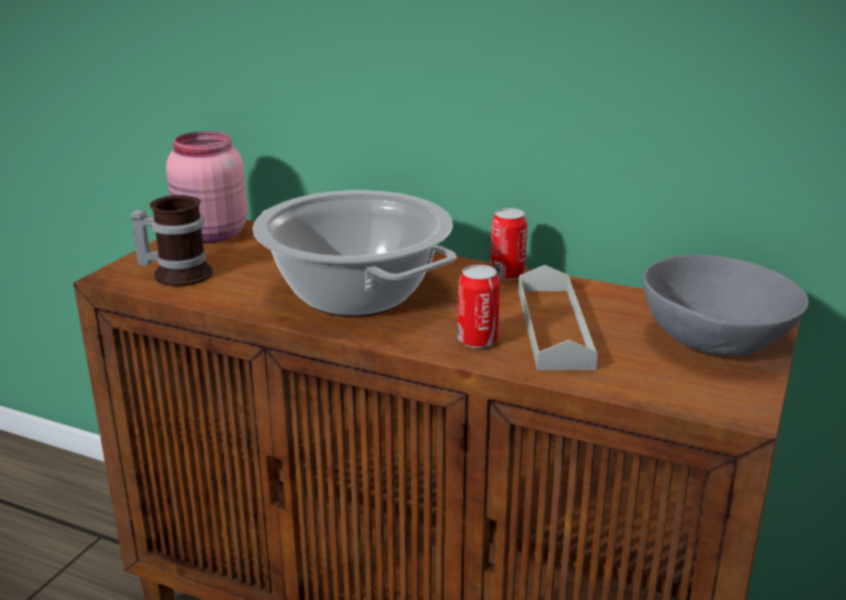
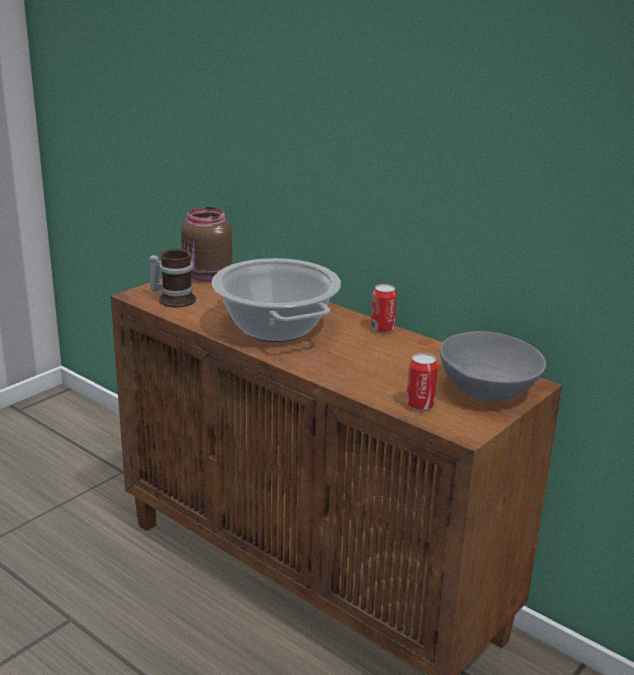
camera: 15 degrees right, 0 degrees up
(211, 235) = (206, 276): pink jar -> brown jar
(477, 340) = (333, 367): can -> can (419, 405)
(553, 327) = (387, 366): grey tray -> none

